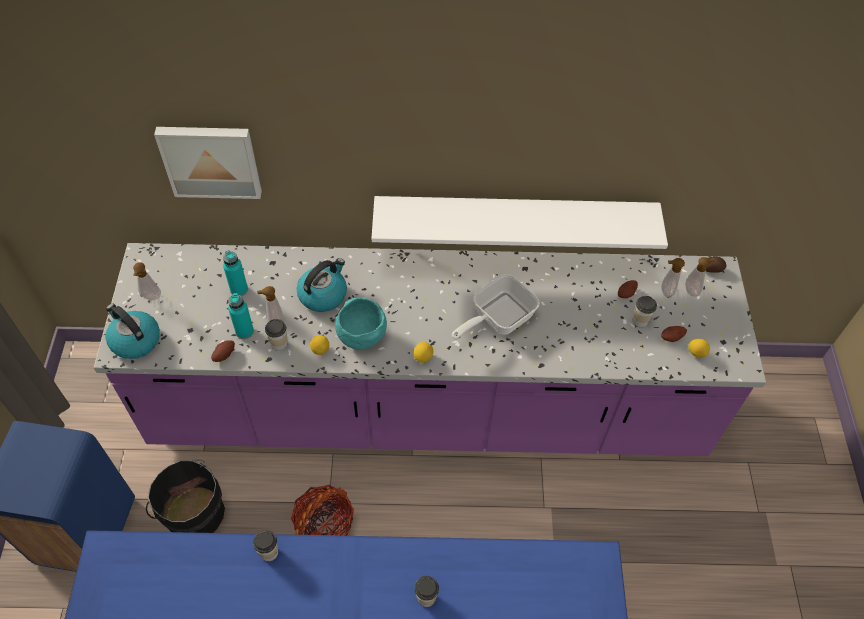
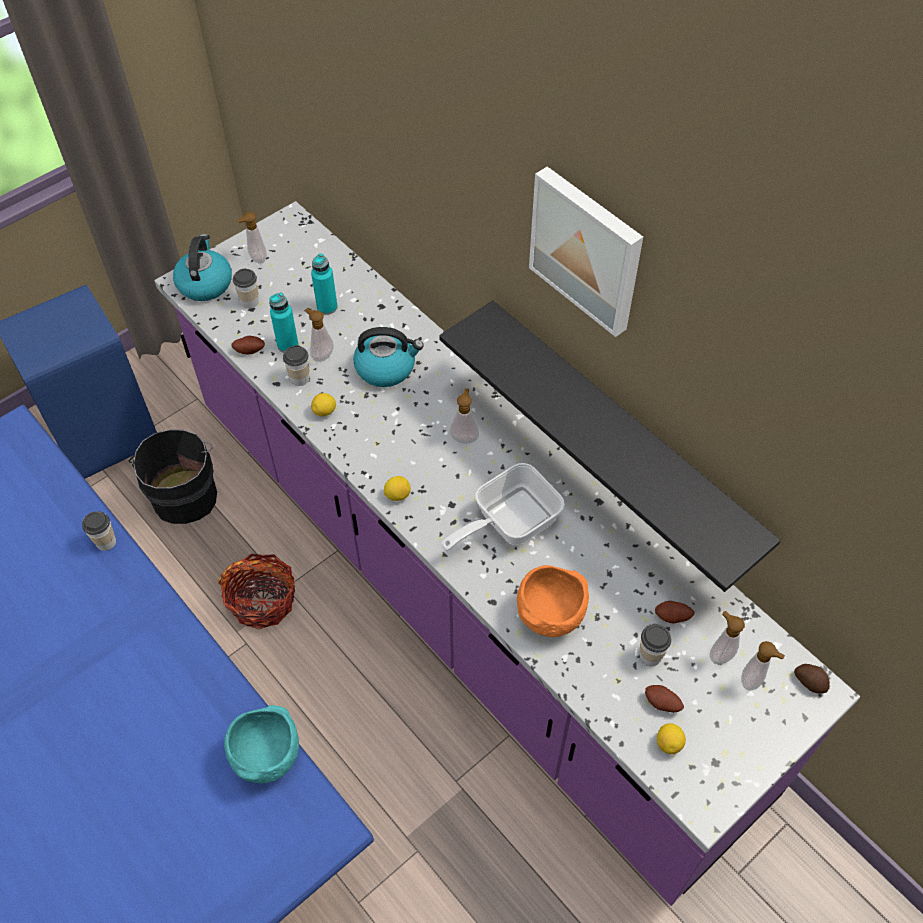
camera: 50 degrees right, 0 degrees up
(211, 160) = (365, 154): picture -> picture (587, 249)
(361, 335) = (371, 429): turquoise bowl -> turquoise bowl (267, 755)
(417, 295) = (464, 437): none -> soap dispenser
(426, 598) = (162, 699): cup -> cup (250, 301)
(497, 318) = (508, 522): frying pan -> frying pan turned 45 degrees counterclockwise
(514, 217) = (621, 433): white shelf -> black shelf
(574, 344) = (550, 614): none -> orange bowl

